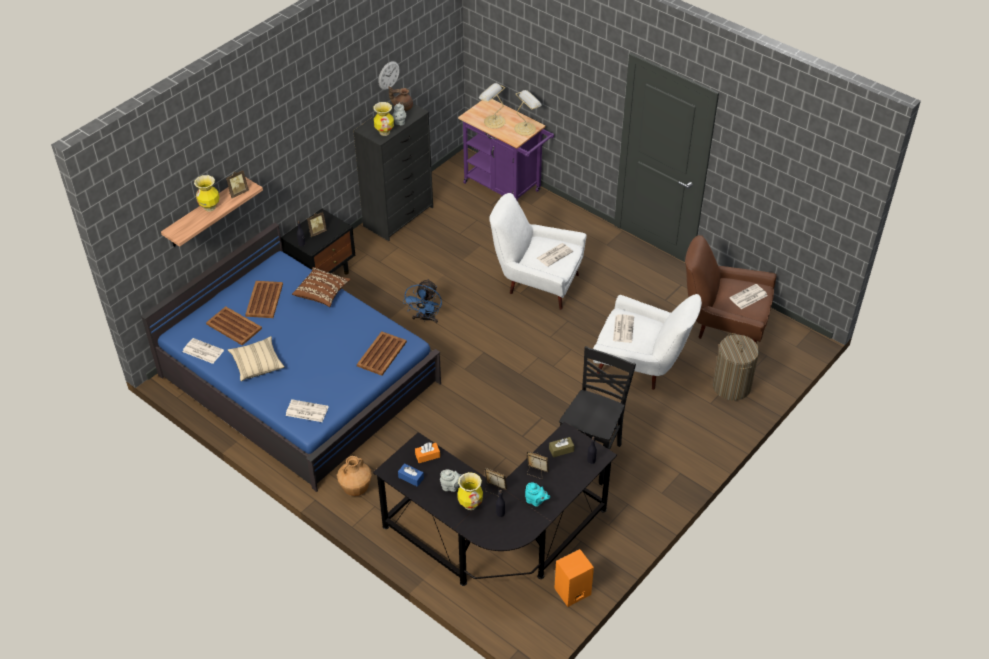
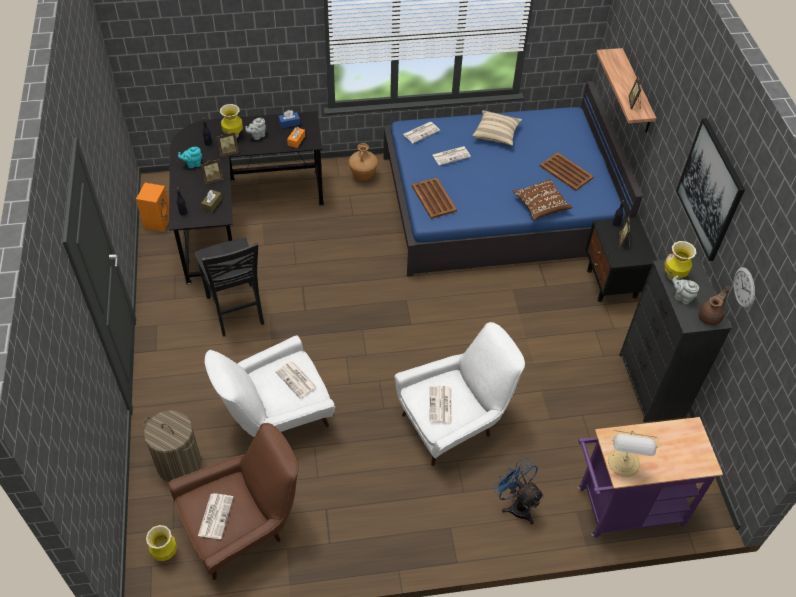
camera: 130 degrees right, 5 degrees up
(202, 351) = (540, 117): newspaper -> newspaper (451, 155)
(210, 207) = (628, 81): vase -> vase (165, 553)
(233, 326) = (552, 143): brown tray -> none
(327, 100) = (710, 190): none -> picture
(425, 319) = (489, 314): blue fan -> blue fan (516, 505)
(493, 121) = (663, 443): table lamp -> none

